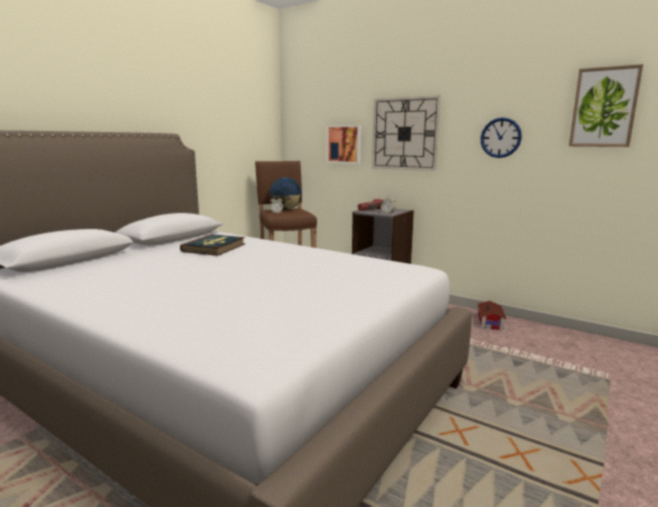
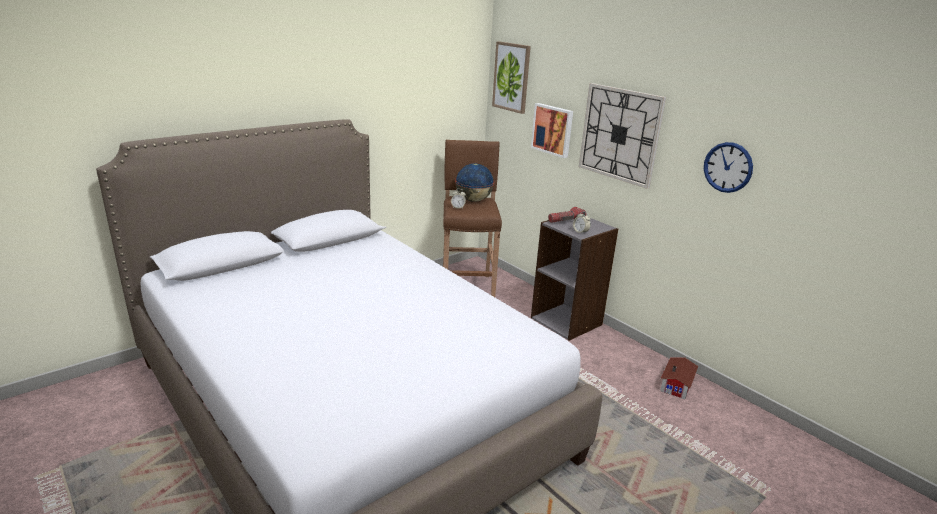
camera: 15 degrees right, 10 degrees up
(214, 248) = (361, 265): book -> none
(604, 107) = (857, 161): picture -> picture (511, 77)

